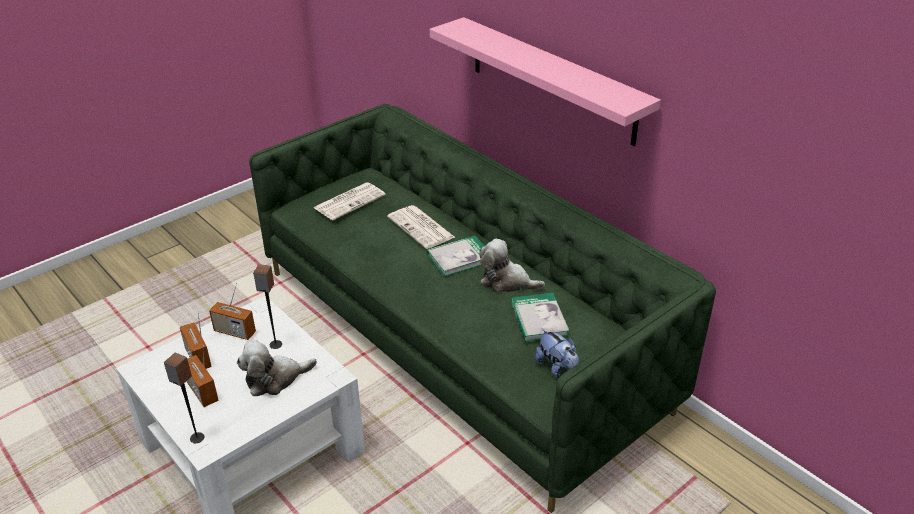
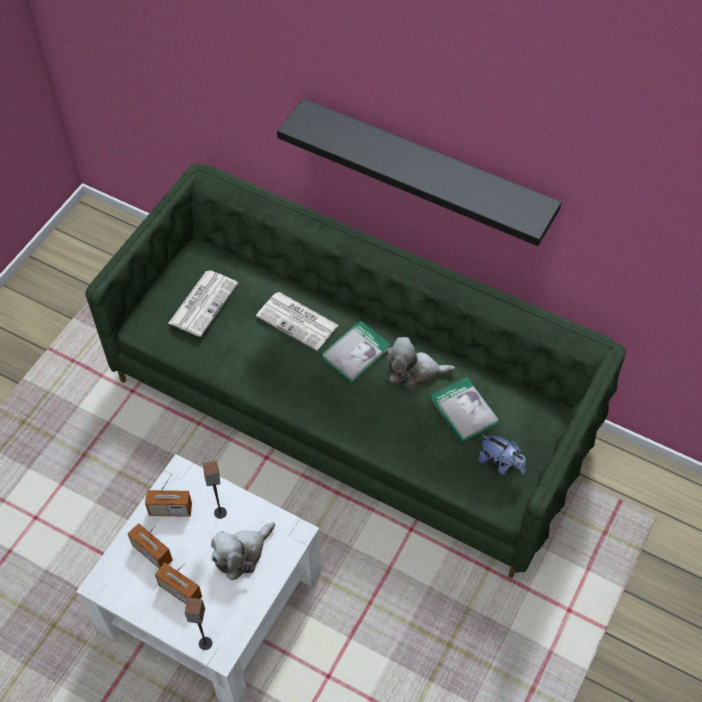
camera: 20 degrees left, 20 degrees up
(551, 80) = (426, 168): pink shelf -> black shelf

